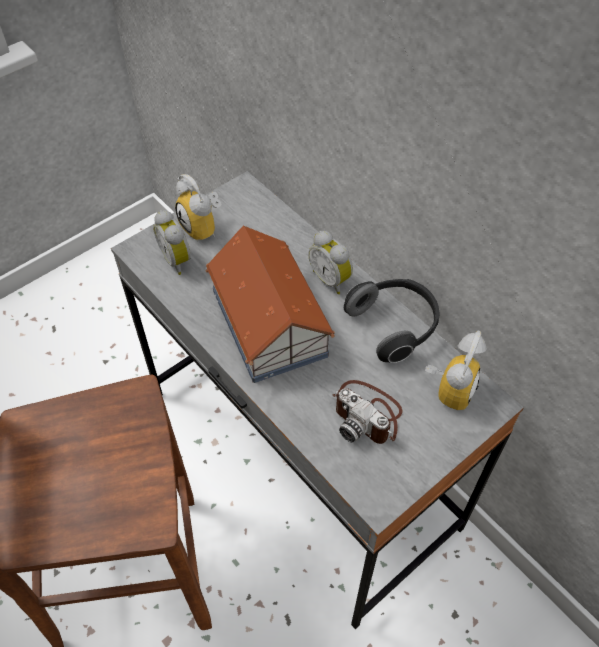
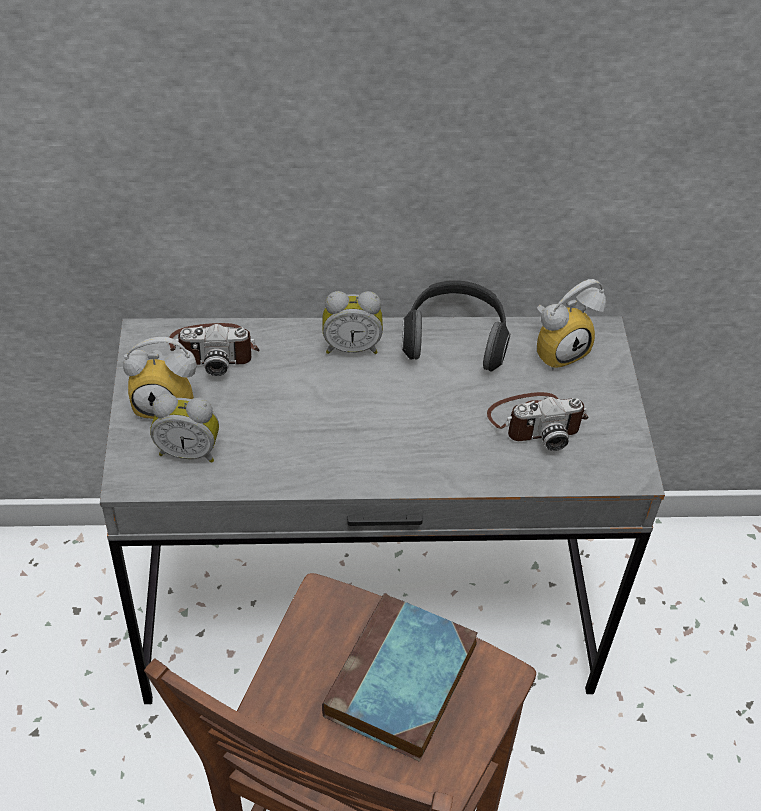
camera: 55 degrees left, 5 degrees down
(107, 473) = (400, 685): none -> book
(263, 221) = (214, 349): none -> camera
(269, 321) = (355, 426): toy house -> none
(448, 388) = (559, 349): alarm clock -> alarm clock turned 90 degrees clockwise

